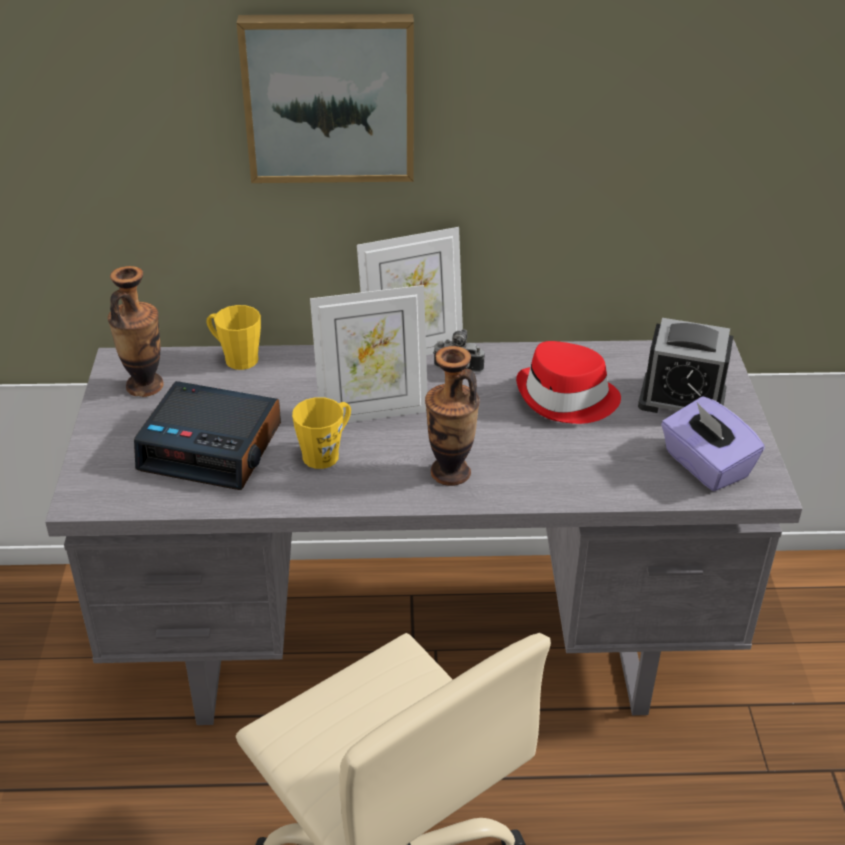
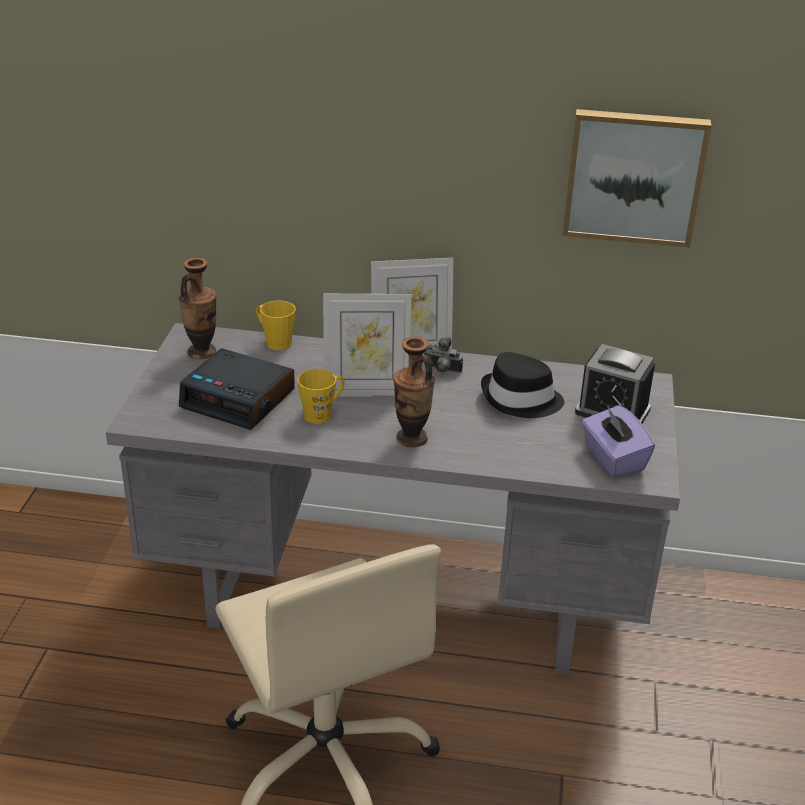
camera: 10 degrees right, 5 degrees down
(329, 97) = (360, 147): picture -> picture (634, 176)
(567, 398) = (520, 399): red hat -> black hat

